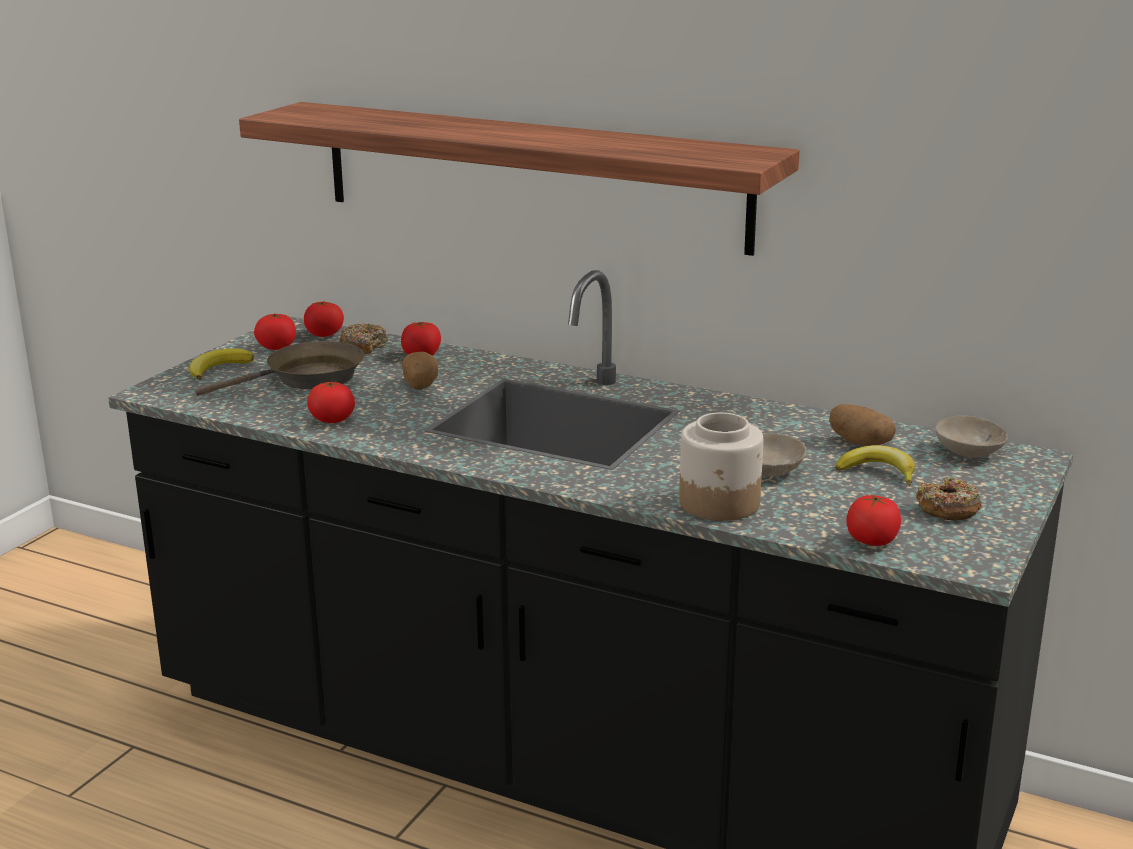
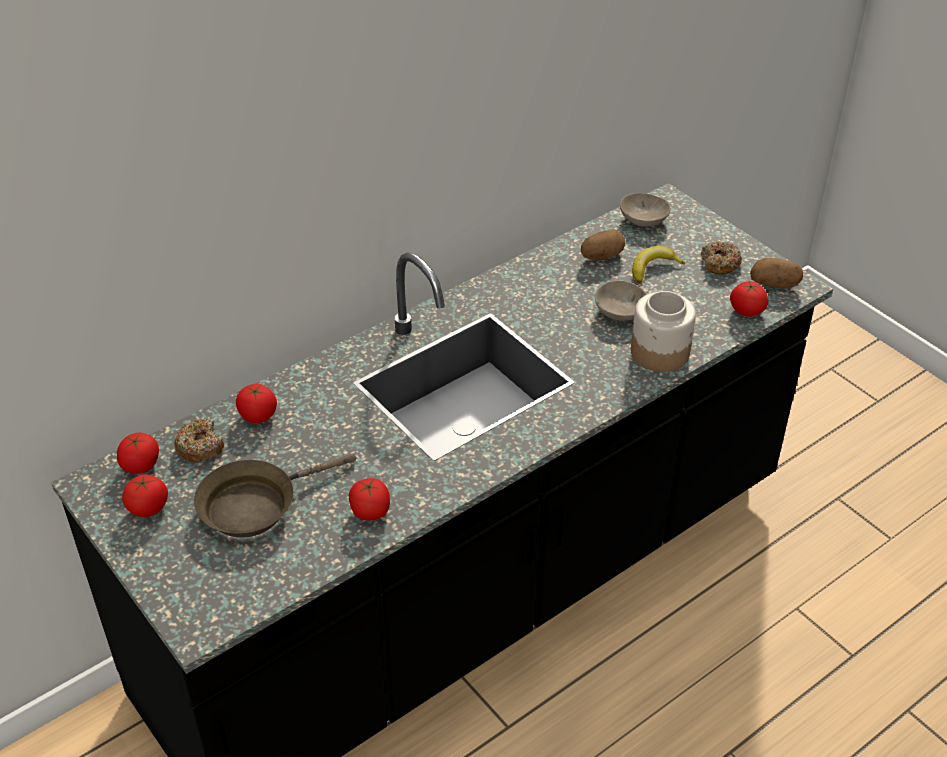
camera: 65 degrees left, 20 degrees up
(218, 368) = (172, 563): banana -> none
(307, 379) = (255, 505): brown frying pan -> brown frying pan turned 120 degrees counterclockwise
(420, 386) = (332, 436): potato -> potato (774, 284)
(530, 175) = (291, 209): shelf -> none

